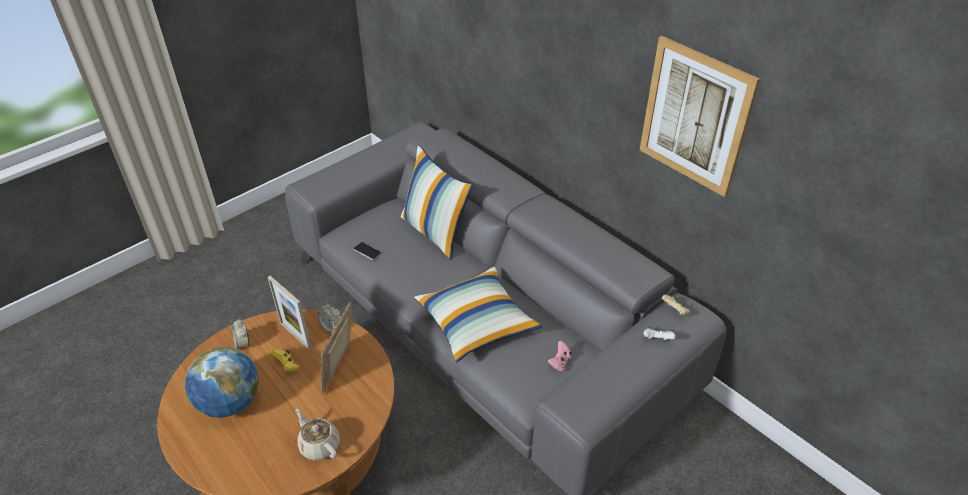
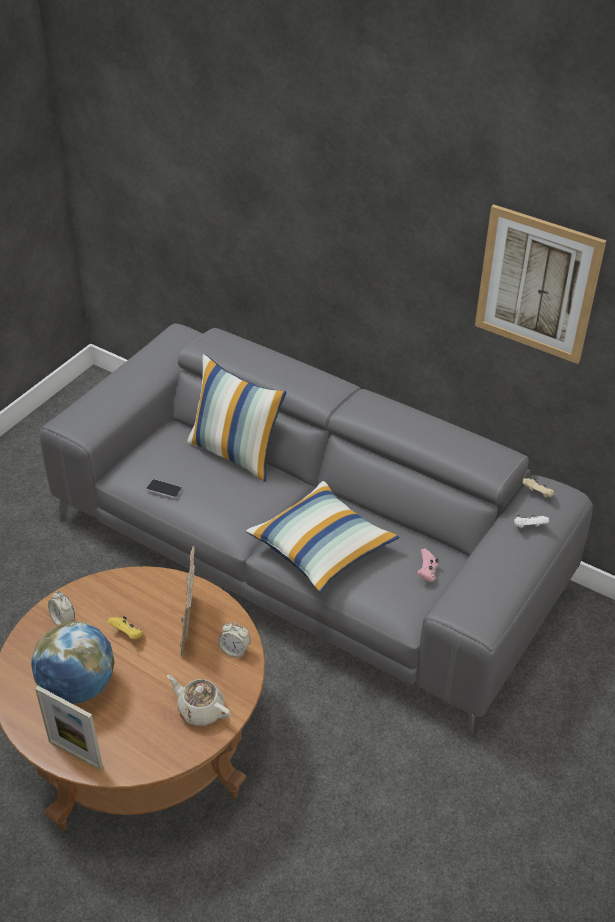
camera: 15 degrees left, 0 degrees up
(295, 335) = (122, 599): picture frame -> picture frame (75, 754)
(332, 327) = (160, 582): alarm clock -> alarm clock (234, 650)

